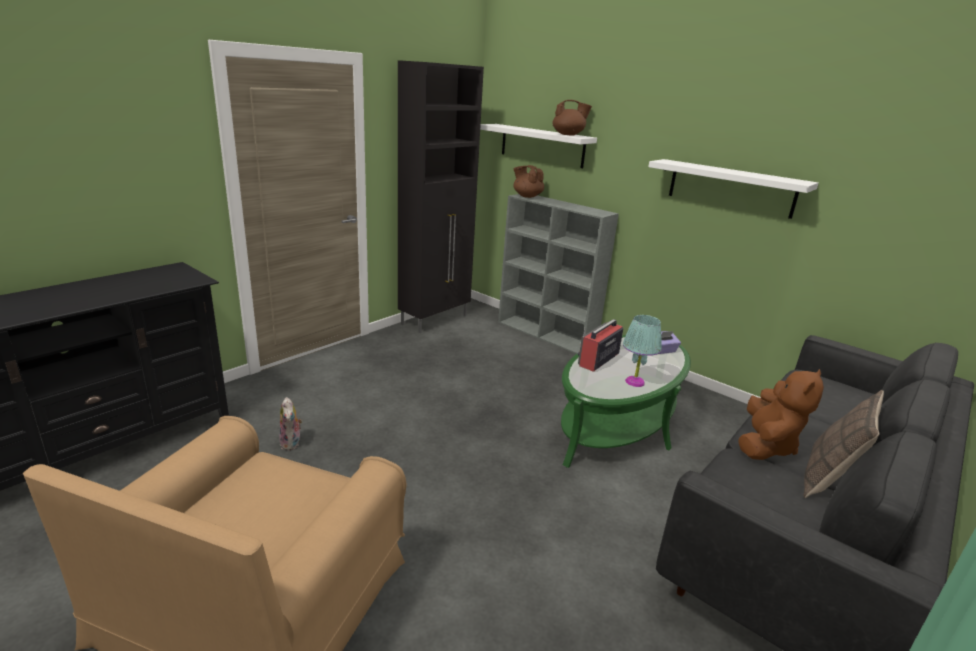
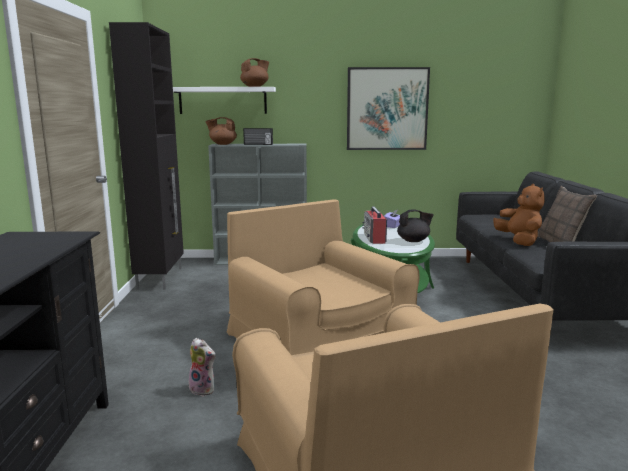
camera: 40 degrees left, 10 degrees down
(444, 446) = (318, 338): none -> brown armchair
(558, 204) = (258, 144): none -> radio
(635, 382) = (414, 241): turquoise table lamp -> black teapot
(731, 188) = (387, 109): white shelf -> picture

